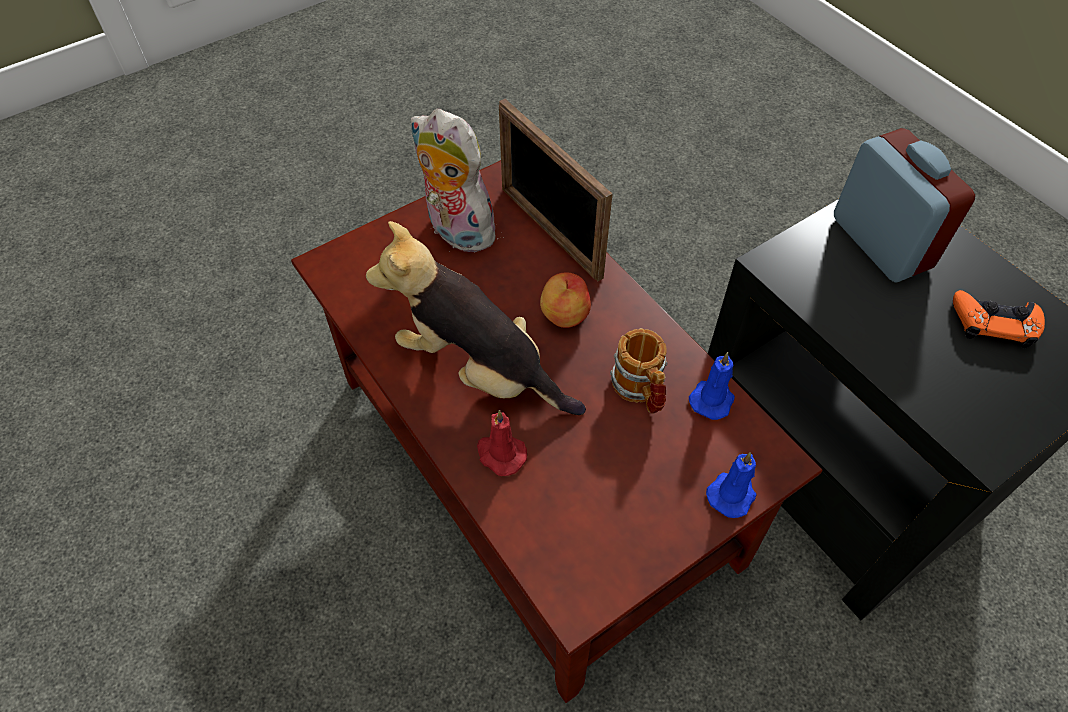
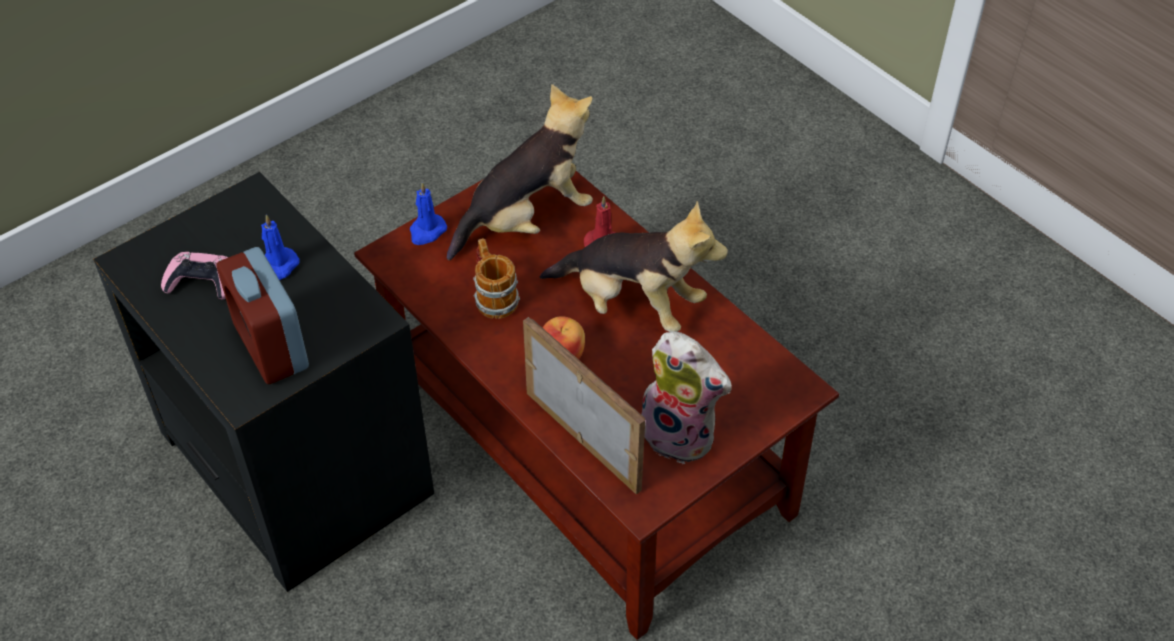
camera: 175 degrees right, 5 degrees down
(598, 503) = (527, 219): none -> plush toy
(712, 398) = (433, 294): blue candle -> blue candle (277, 267)
(994, 323) = (201, 281): orange game controller -> pink game controller

